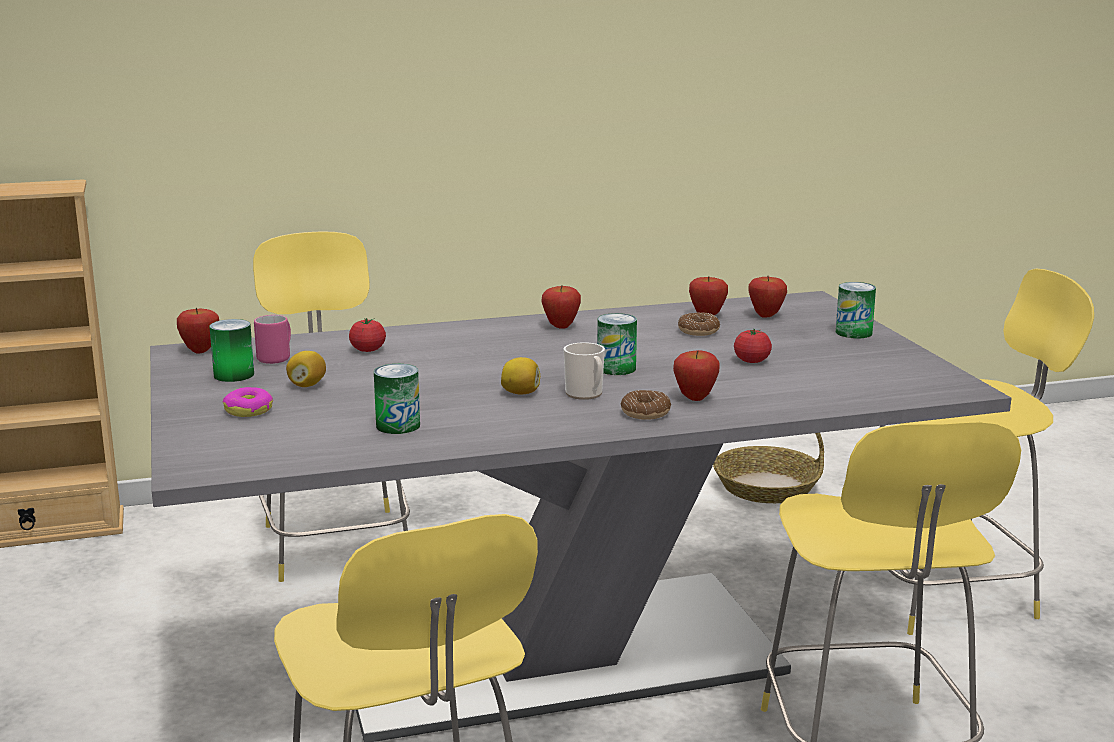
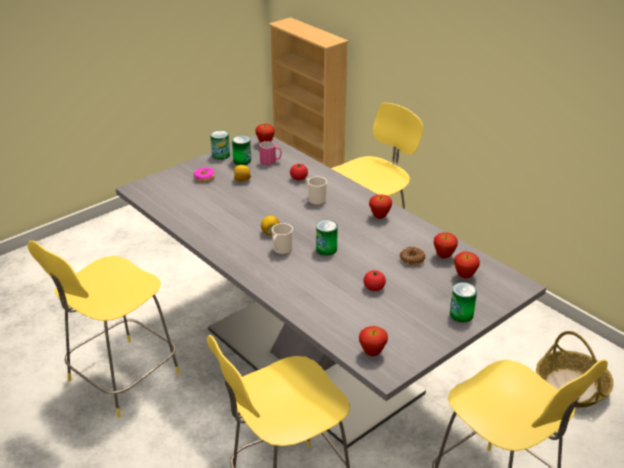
camera: 65 degrees right, 15 degrees up
(398, 426) = (208, 215): can -> can (221, 155)
(455, 351) = (315, 200): none -> mug
(645, 413) = (267, 273): donut -> none
(695, 398) = (299, 282): apple -> apple (372, 353)

